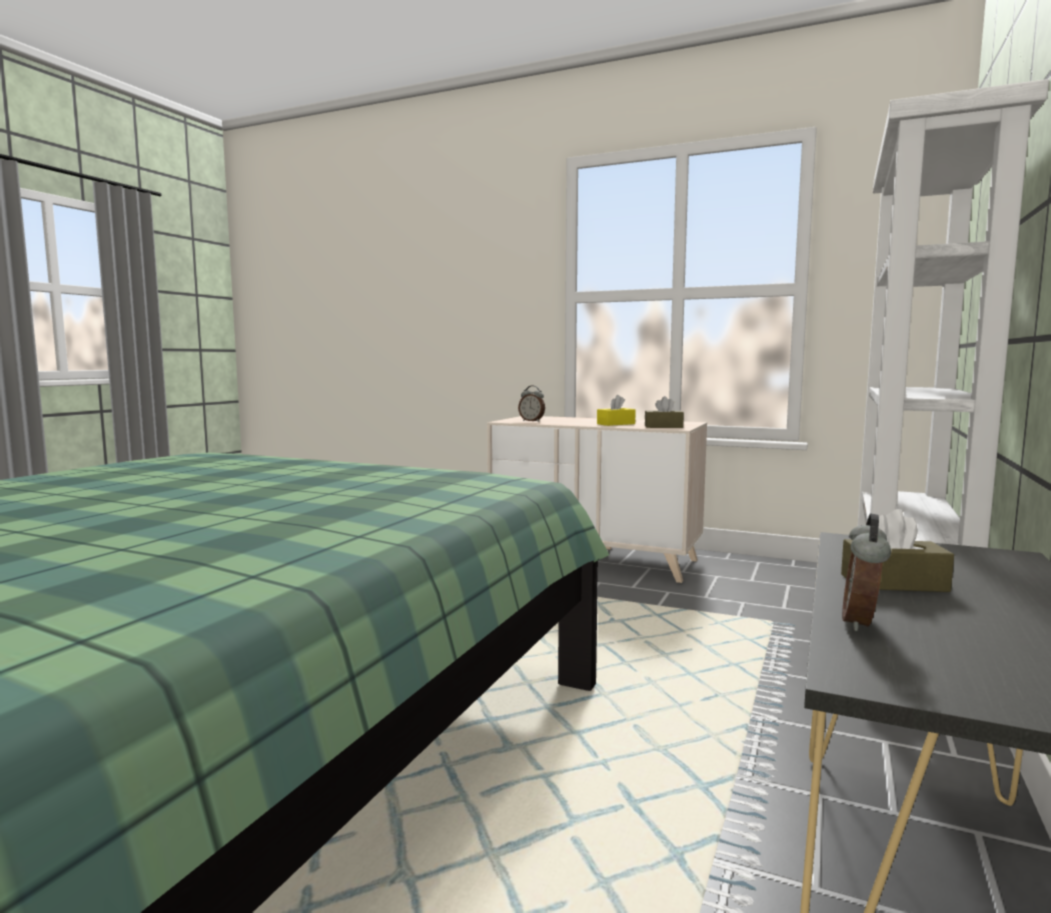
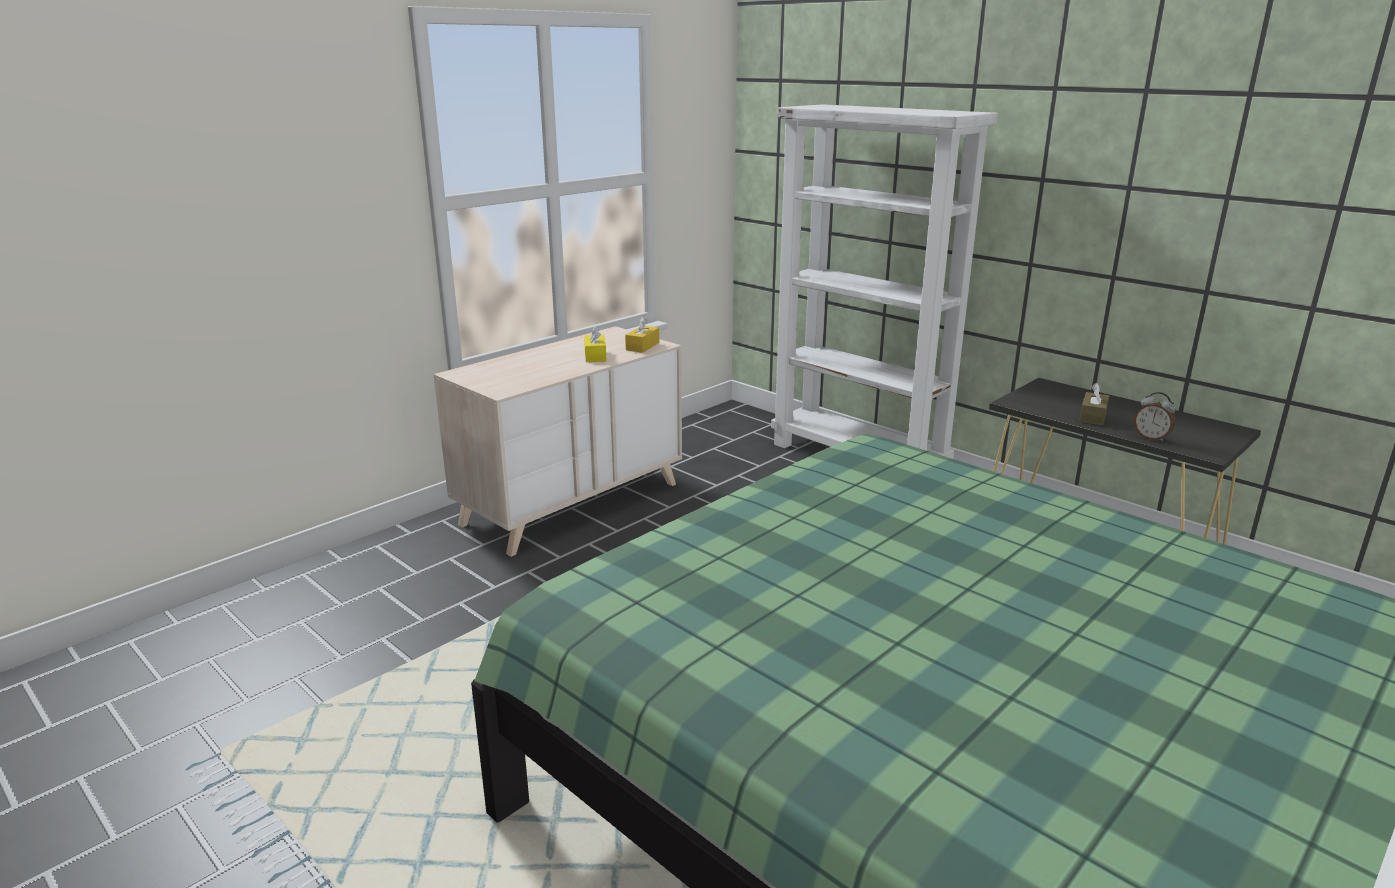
camera: 70 degrees left, 15 degrees up
(532, 421) = (517, 380): alarm clock -> none
(663, 427) = (642, 346): brown tissue box -> yellow tissue box

